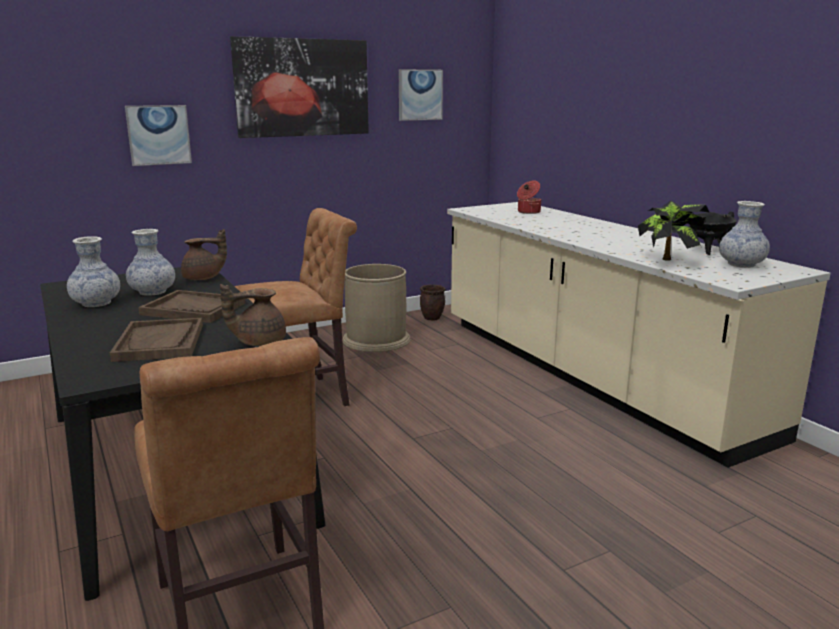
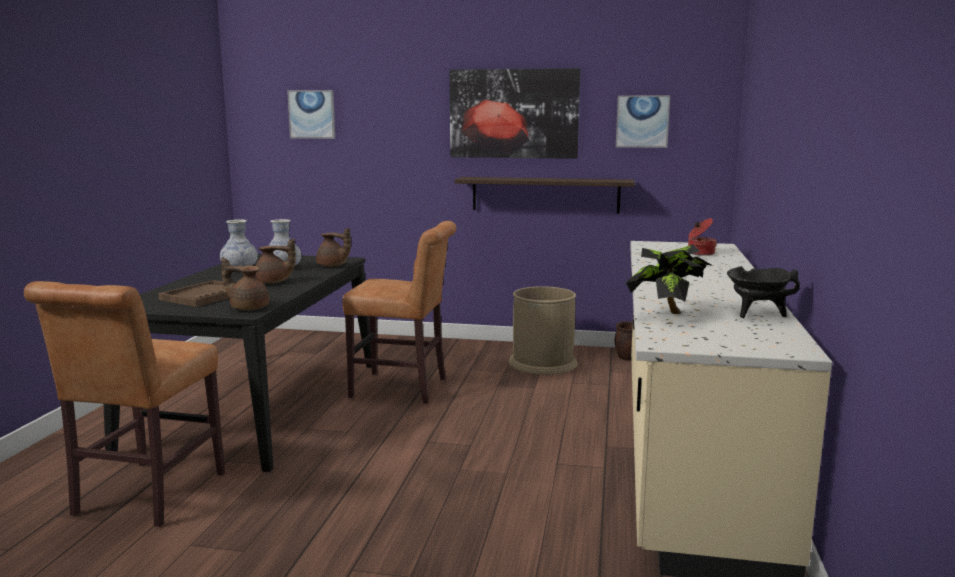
camera: 40 degrees right, 5 degrees down
(158, 135) = (387, 151): picture -> picture (312, 114)
(194, 309) = (274, 282): brown tray -> brown teapot
(338, 172) = (545, 194): none -> shelf
(741, 264) = (743, 332): vase -> none

